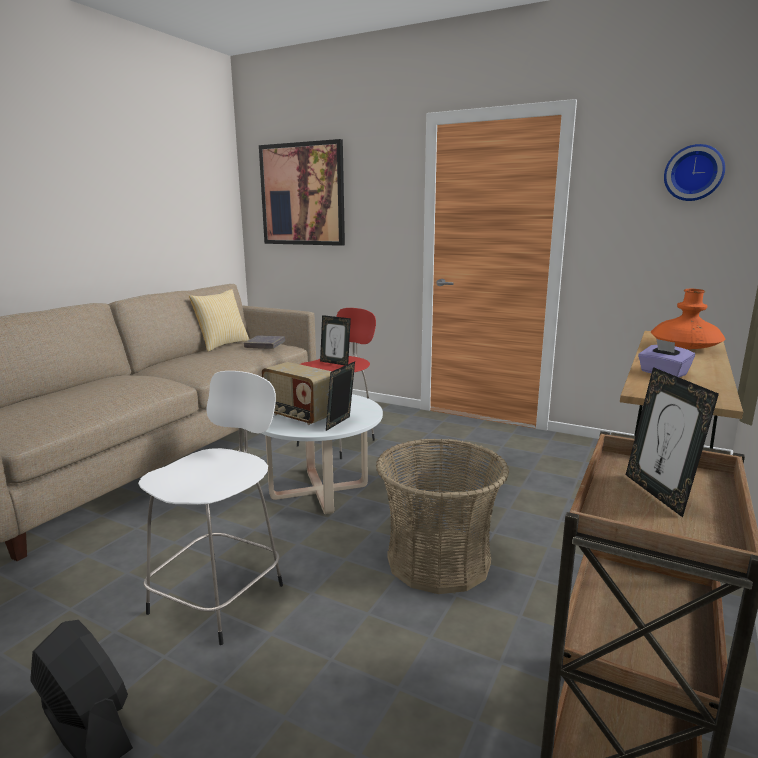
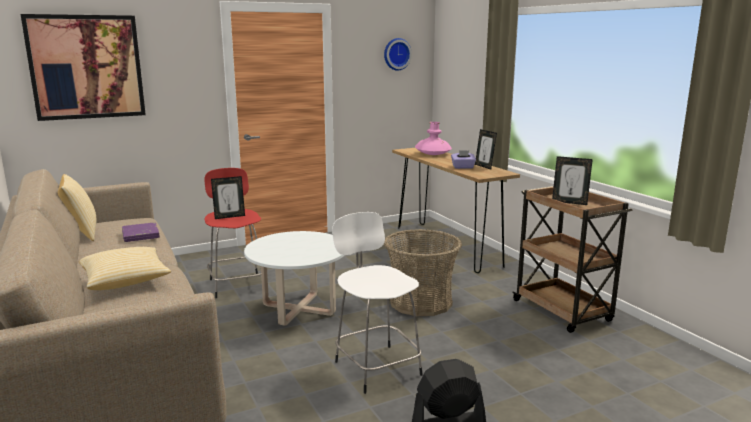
camera: 55 degrees left, 0 degrees up
(114, 383) = (126, 281): none -> pillow
(235, 356) = (140, 235): none -> purple book
(265, 345) = (130, 222): grey book -> none
(299, 416) = (296, 252): radio -> none
(341, 424) = (331, 246): picture frame -> picture frame (484, 166)
(685, 347) = (433, 154): orange vase -> pink vase

